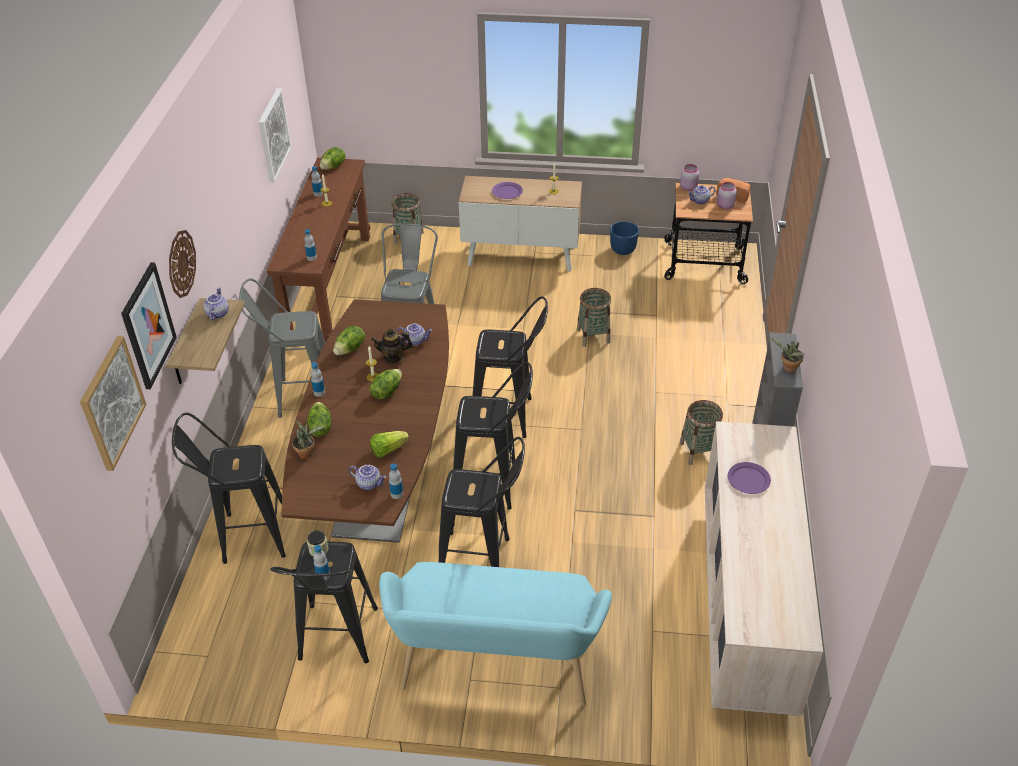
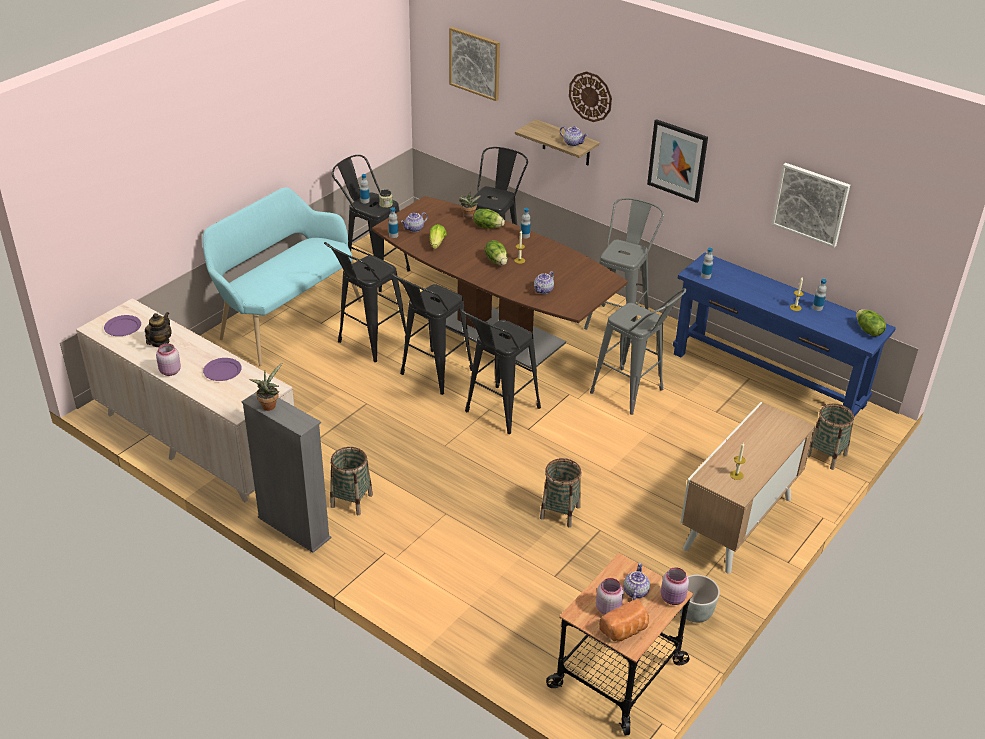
camera: 120 degrees right, 5 degrees down
(148, 325) = (531, 77): picture -> picture (677, 160)
(330, 287) = (767, 379): brown console table -> blue console table
(350, 349) = (562, 261): lettuce -> none
(393, 357) = (533, 275): teapot -> teapot (160, 342)
(507, 192) = (758, 440): purple plate -> purple plate (122, 327)
(623, 250) = (694, 613): blue planter -> grey planter
(791, 517) = (170, 372): none -> pink jar

